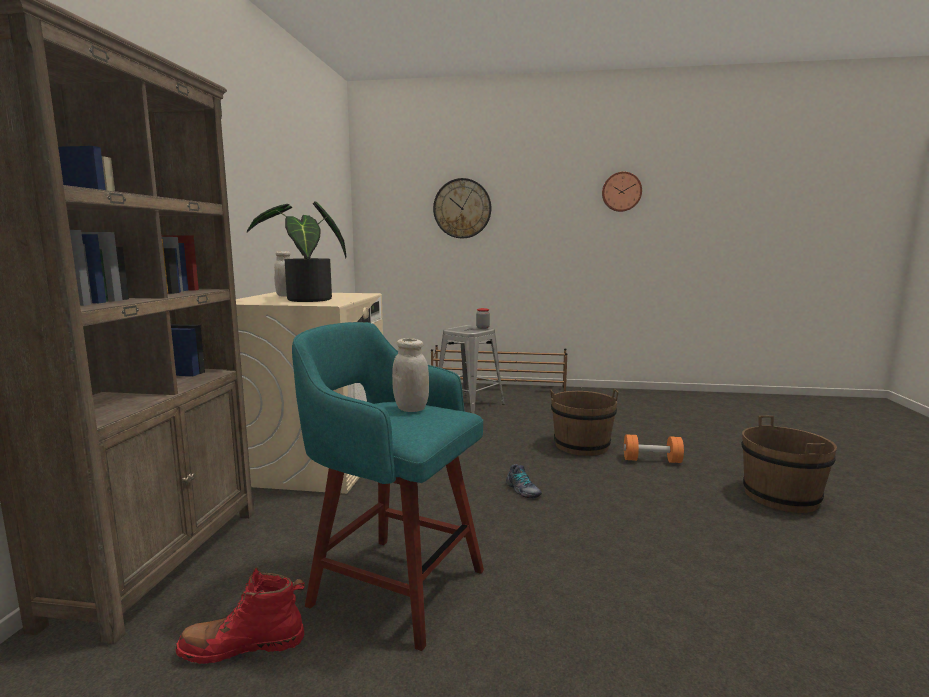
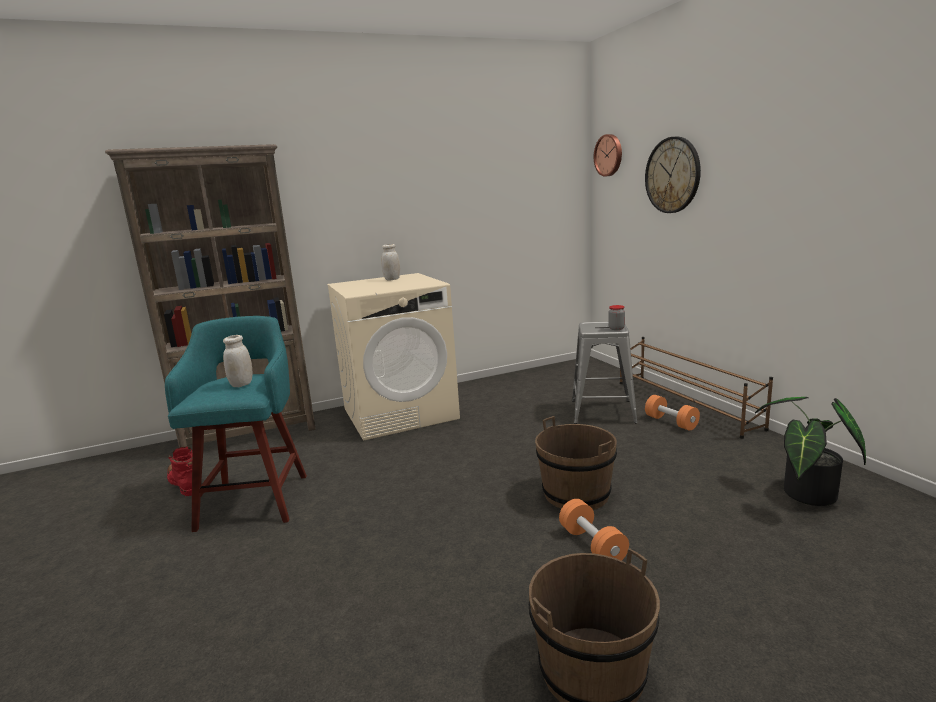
camera: 60 degrees right, 5 degrees up
(306, 300) = (369, 287): potted plant -> potted plant (804, 495)
(518, 397) = (671, 422): none -> orange dumbbell
(522, 490) = (430, 497): shoe -> none
(621, 192) = (875, 134): wall clock -> wall clock (609, 155)

